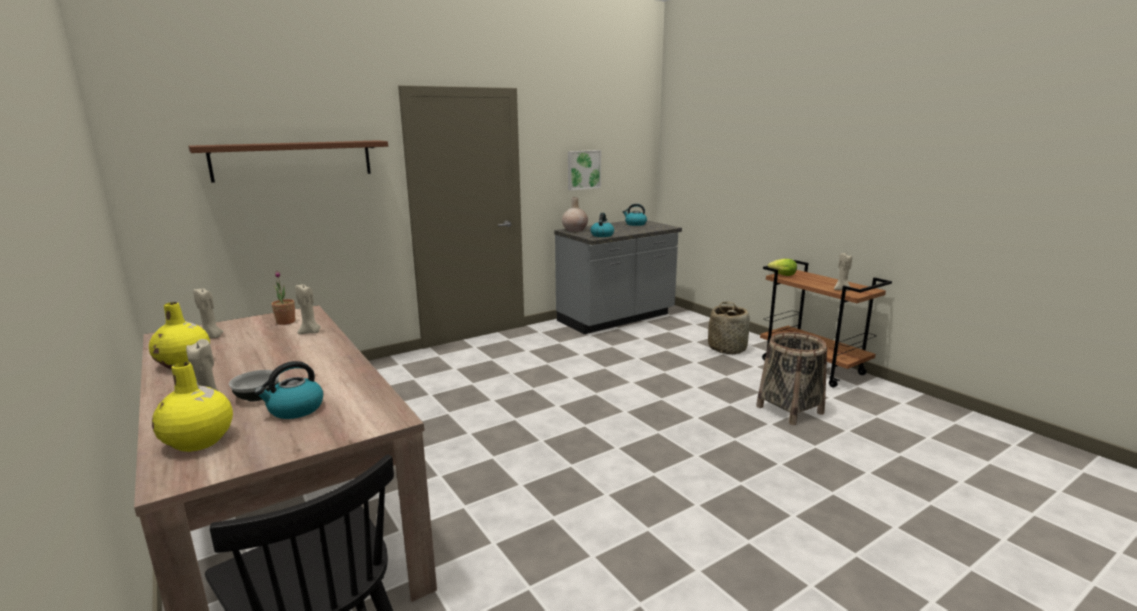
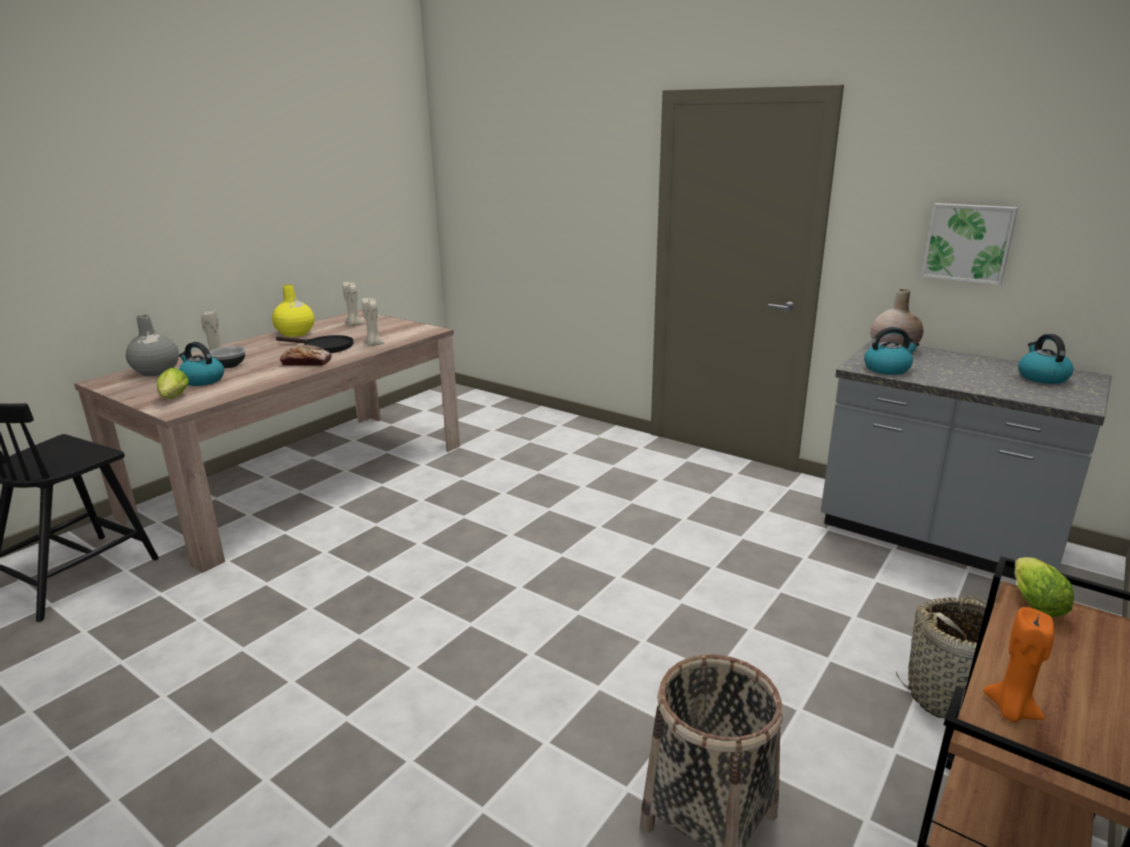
camera: 70 degrees right, 5 degrees up
(199, 441) = (156, 372): yellow vase -> grey vase
(274, 352) = (323, 347): none -> black frying pan
(286, 322) = (398, 332): potted plant -> none
(293, 160) = (551, 179): brown shelf -> none
(321, 359) = (307, 363): none -> bread
(346, 422) = (173, 399): none -> lettuce
(841, 290) = (1011, 710): beige candle -> orange candle

